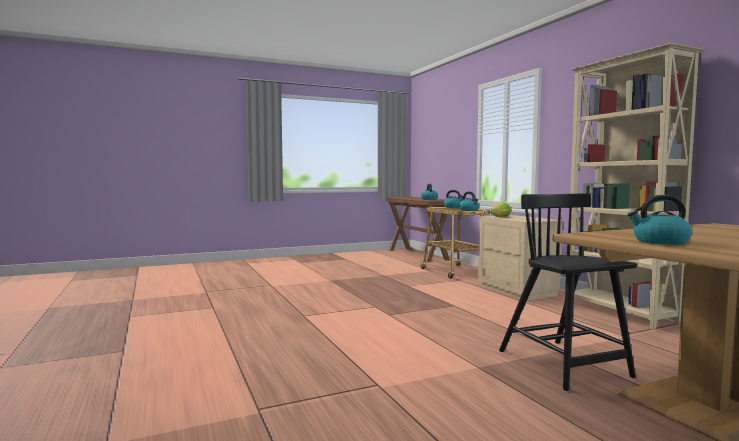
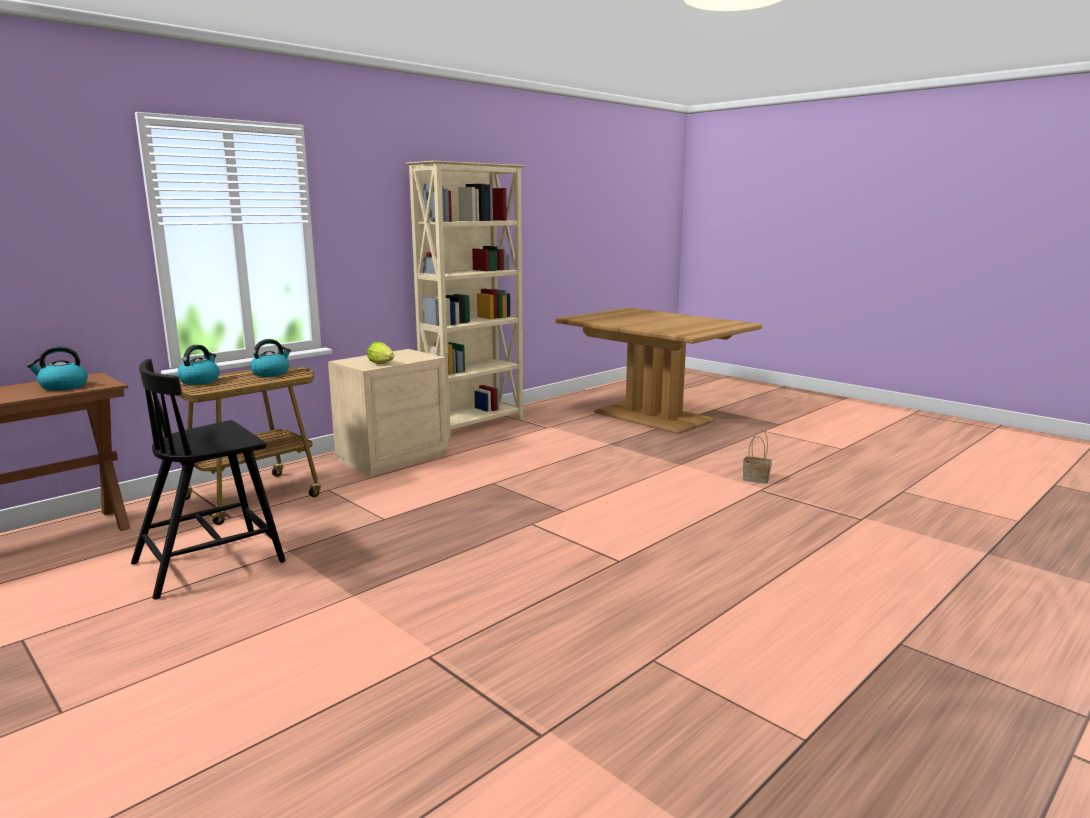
camera: 110 degrees left, 10 degrees up
(412, 391) = (755, 479): none -> basket
(564, 364) = (641, 443): black chair -> black chair (211, 561)
(659, 242) = (705, 327): kettle -> none

